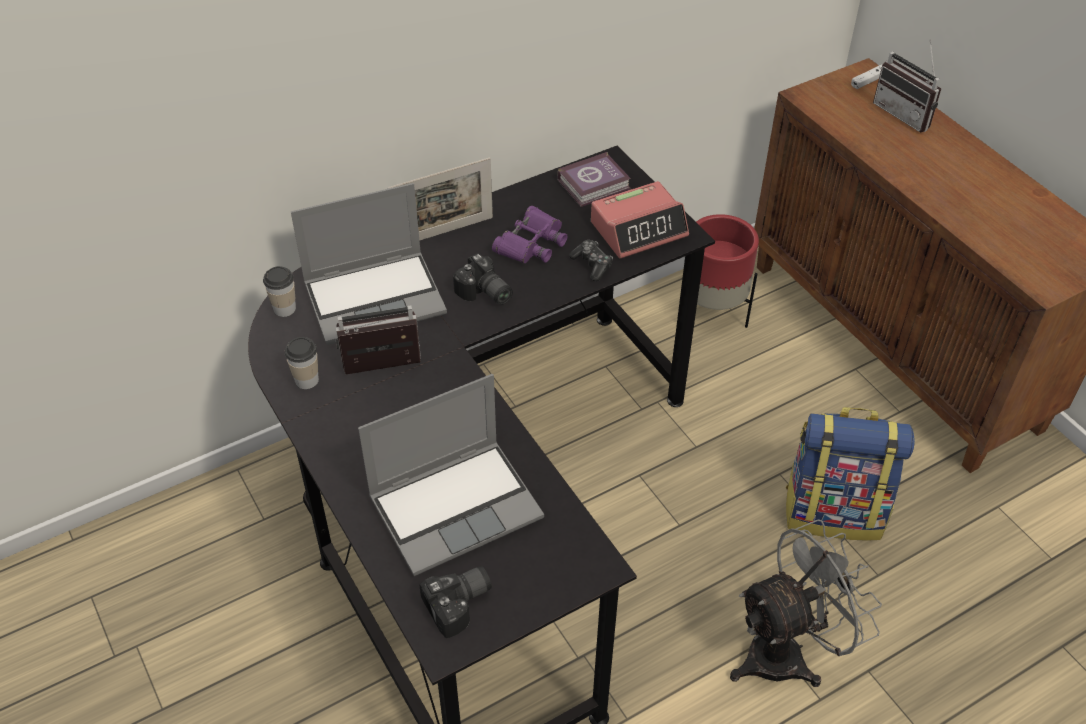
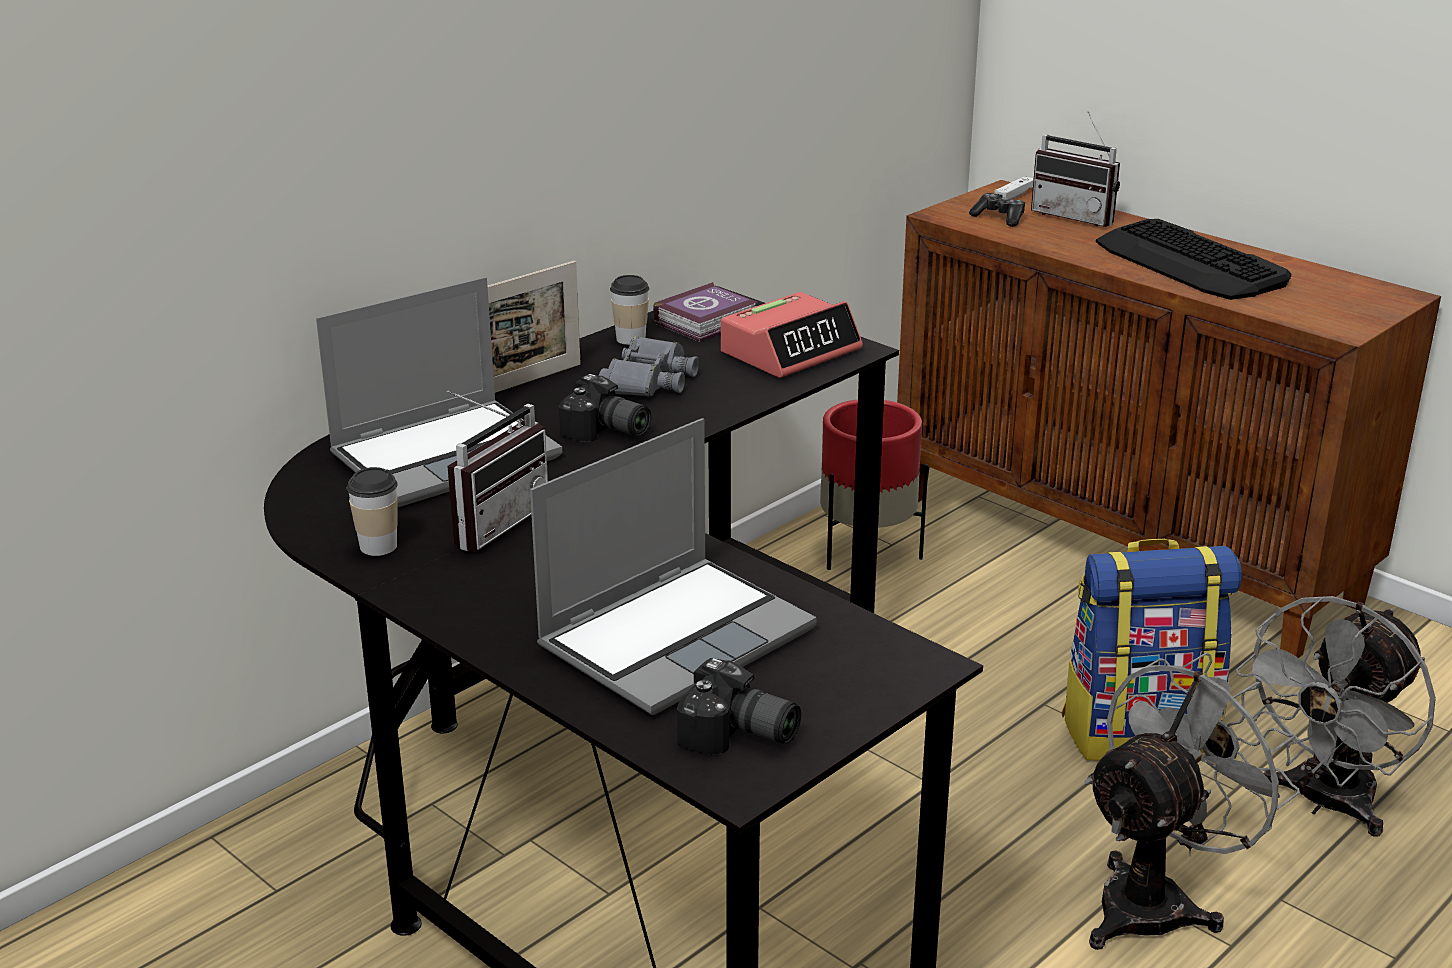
camera: 15 degrees left, 20 degrees down
(284, 308) = (310, 482): cup -> cup (631, 339)
(382, 371) = (491, 522): radio -> radio turned 150 degrees clockwise
(460, 605) = (739, 736): camera -> camera turned 75 degrees clockwise
(531, 243) = (648, 380): purple binoculars -> grey binoculars
(592, 265) = (745, 389): game controller -> game controller (999, 218)
(933, 600) = (1324, 803): none -> grey fan
(966, 187) = (1190, 263): none -> keyboard

